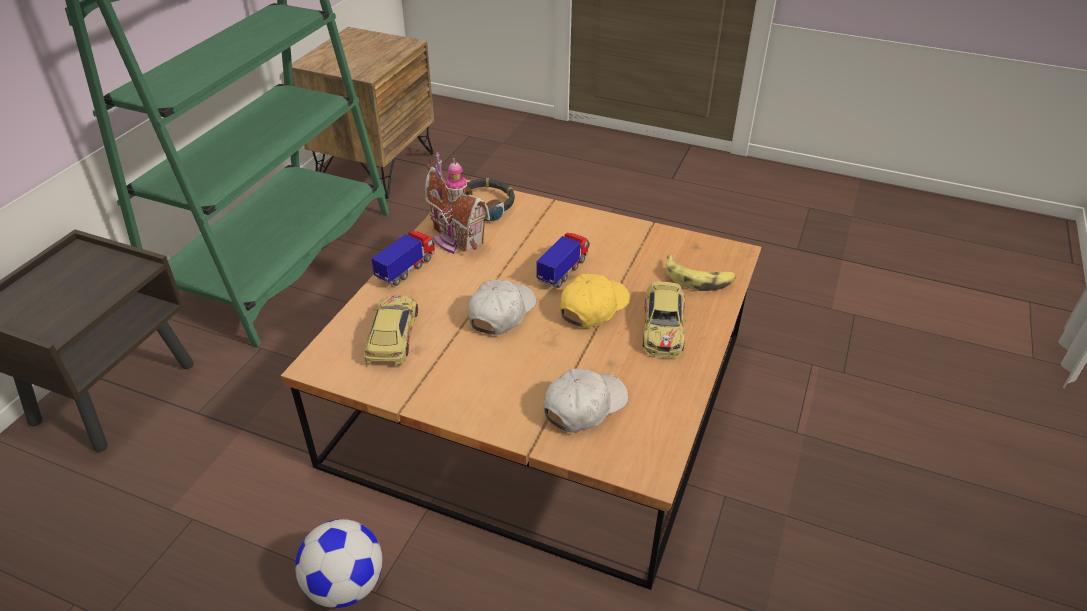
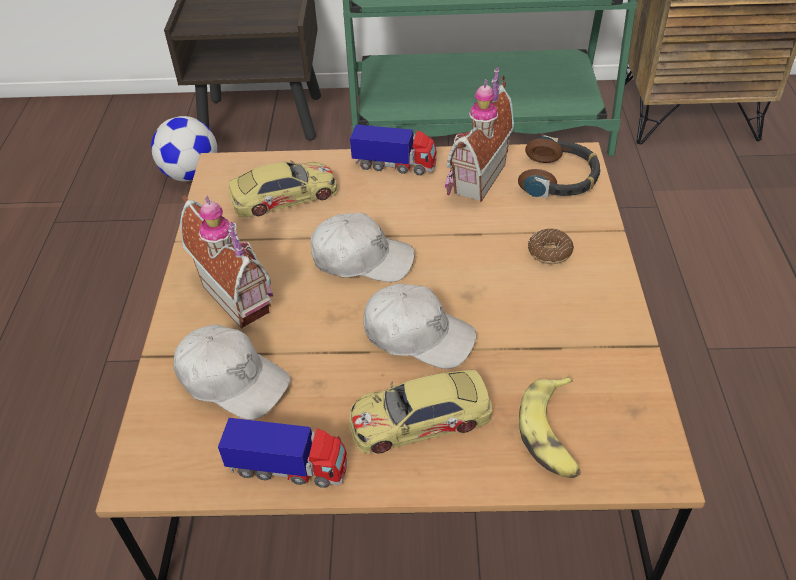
camera: 70 degrees right, 5 degrees up
(345, 585) = (108, 338): football -> football (191, 174)
(496, 384) = (241, 295): none -> toy house
(553, 232) = (549, 252): none -> donut
(563, 271) = (474, 286): toy truck -> toy truck (289, 468)
(593, 307) = (418, 335): yellow cap -> white cap

